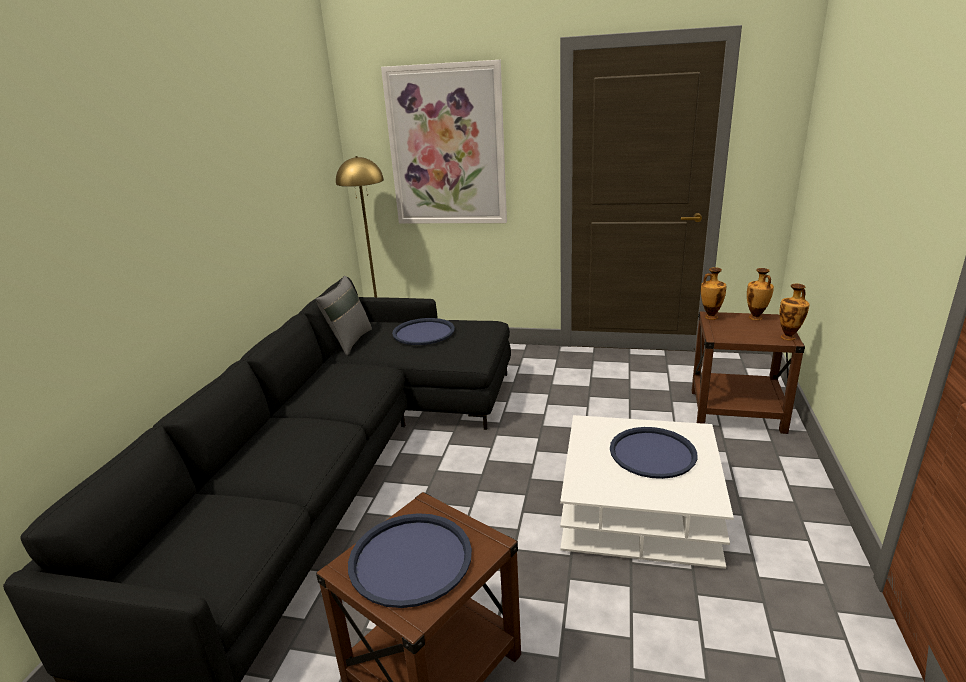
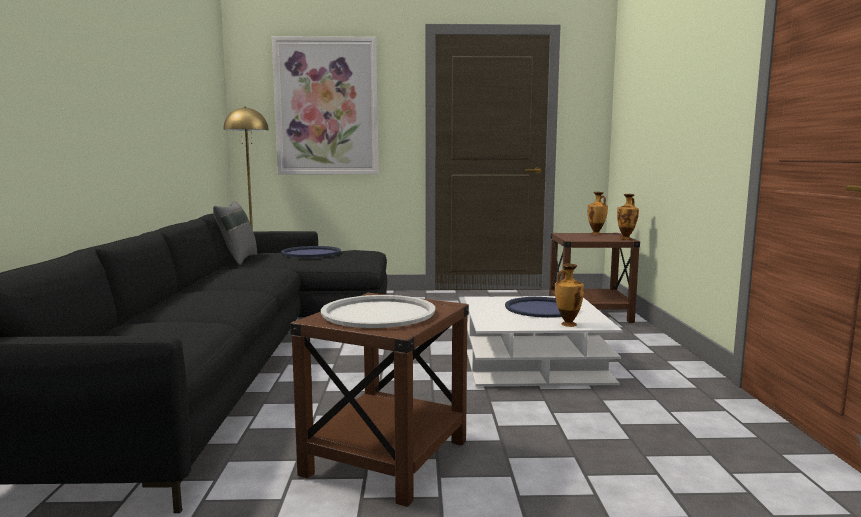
camera: 15 degrees left, 15 degrees down
(410, 560) = (378, 313): blue tray -> white tray
(710, 317) = (561, 234): vase -> vase (567, 324)

